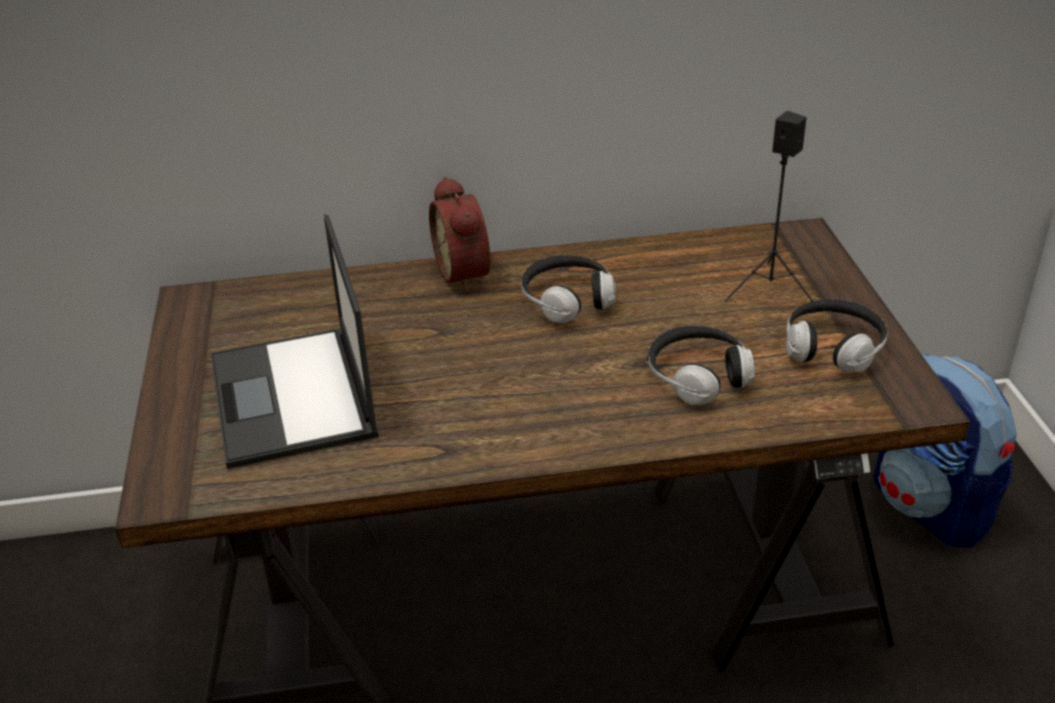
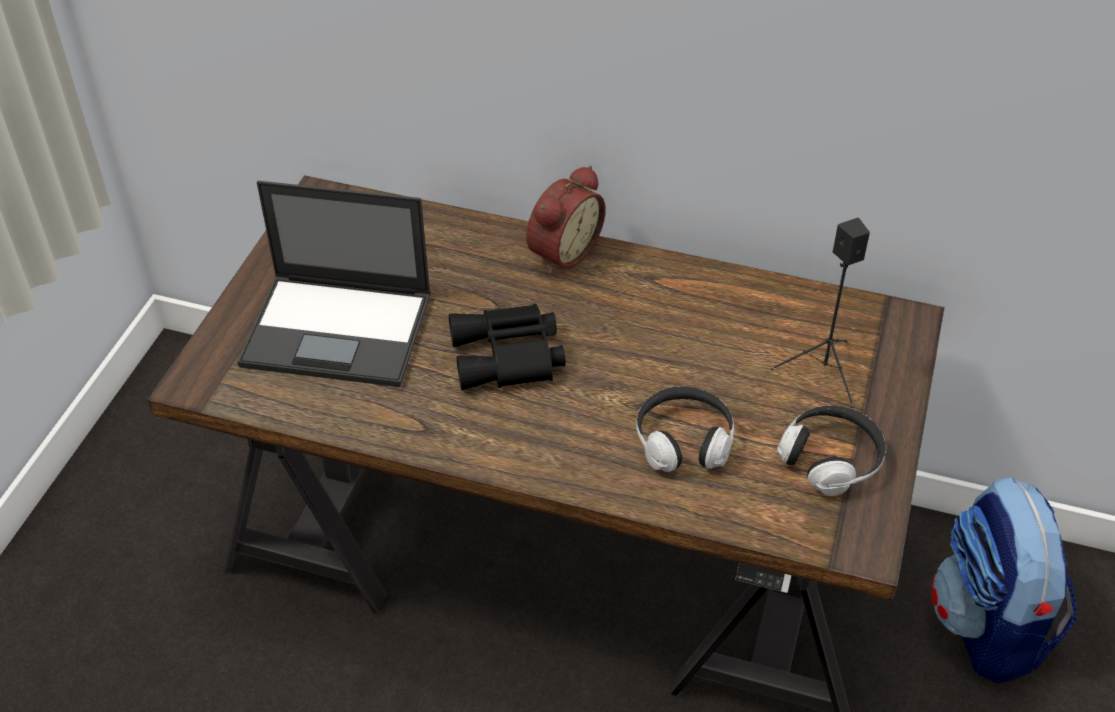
camera: 25 degrees right, 10 degrees up
(293, 398) = (340, 330): laptop -> laptop turned 90 degrees counterclockwise
(467, 272) = (561, 252): alarm clock -> alarm clock turned 150 degrees counterclockwise
(483, 366) = (509, 357): none -> black binoculars
(567, 301) = (628, 315): headphones -> none

